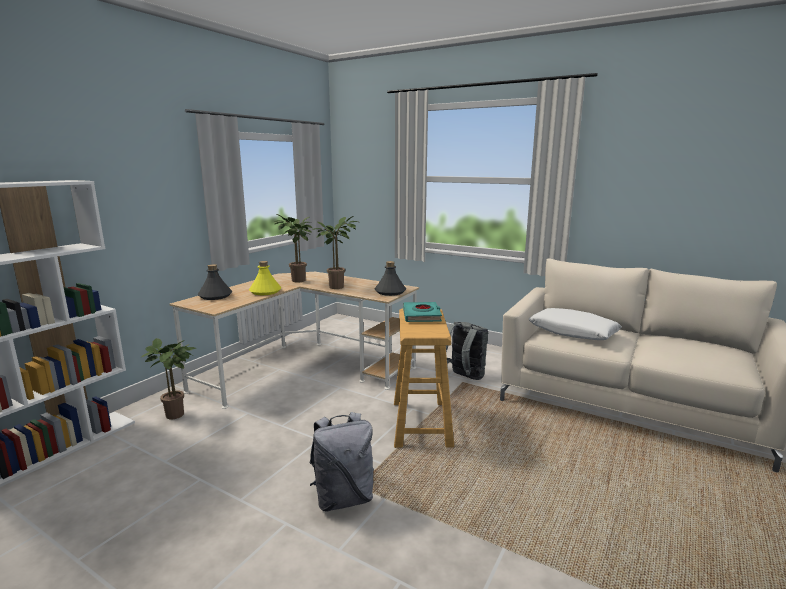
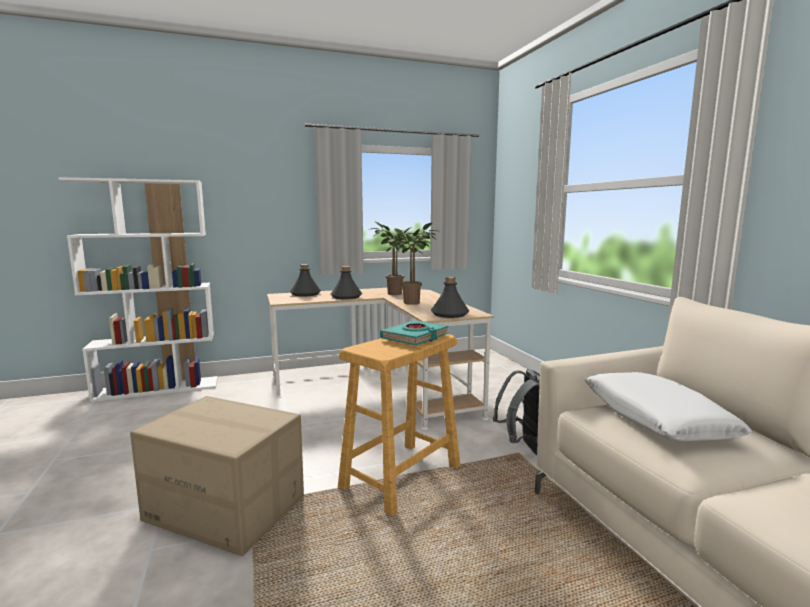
camera: 40 degrees right, 5 degrees down
(178, 414) = (245, 391): potted plant -> none
(265, 292) = (346, 297): yellow bottle -> grey bottle
(343, 498) = (227, 508): grey backpack -> cardboard box

